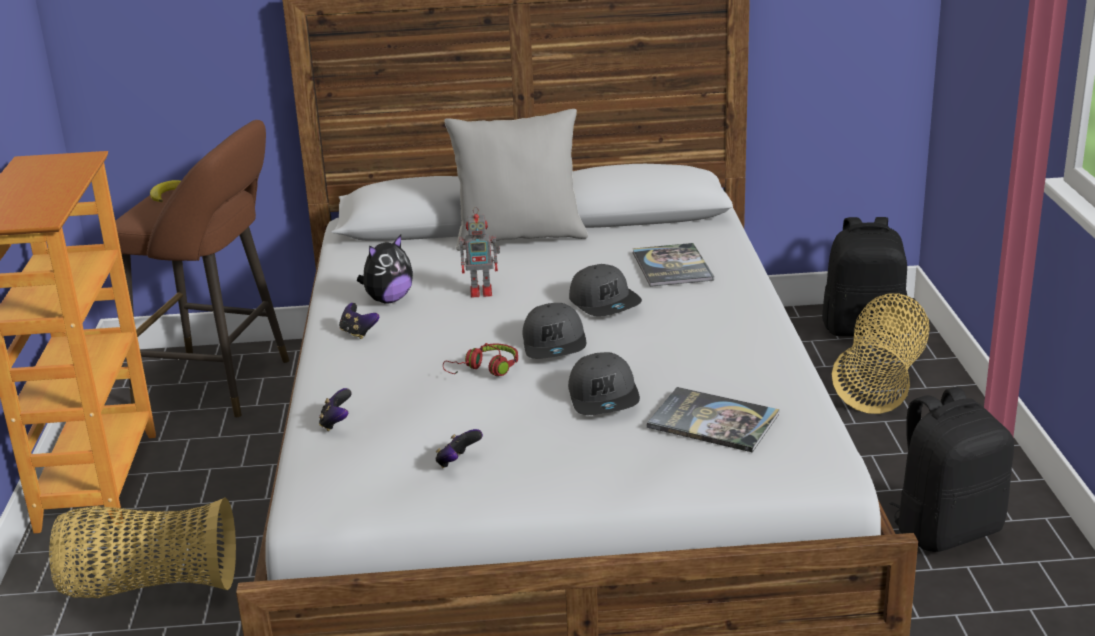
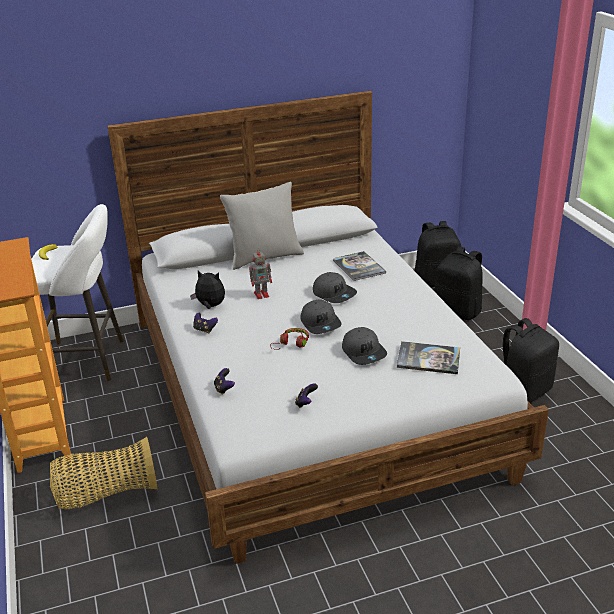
camera: 15 degrees left, 5 degrees up
(221, 384) = (88, 361): brown stool -> white stool
(388, 300) = (210, 306): plush toy -> plush toy turned 105 degrees counterclockwise
(882, 381) = (458, 311): basket -> black backpack

